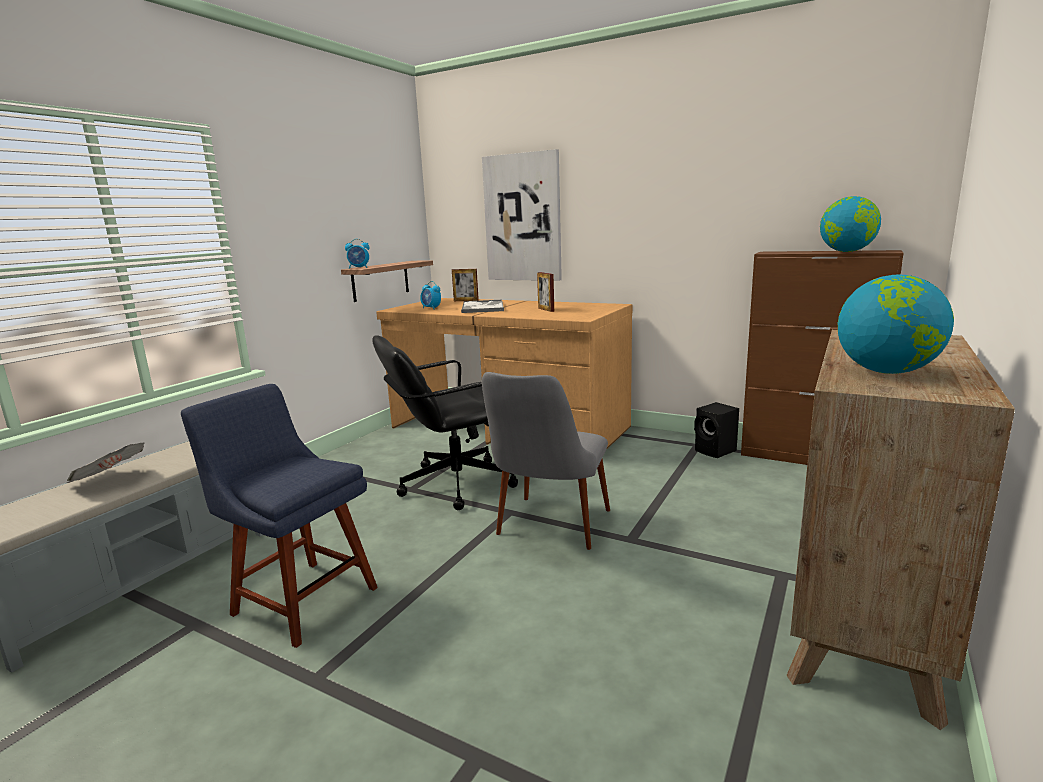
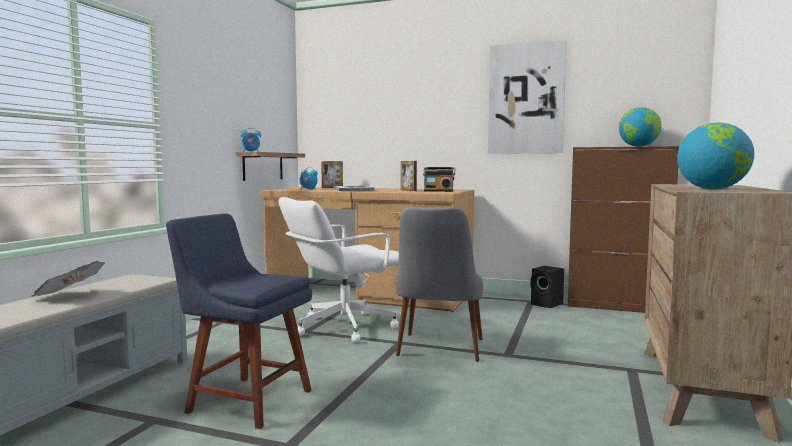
camera: 10 degrees left, 10 degrees down
(455, 483) = (343, 327): black office chair -> white office chair
(523, 218) = (383, 122): picture -> picture (526, 99)
(581, 312) = (439, 191): none -> radio

